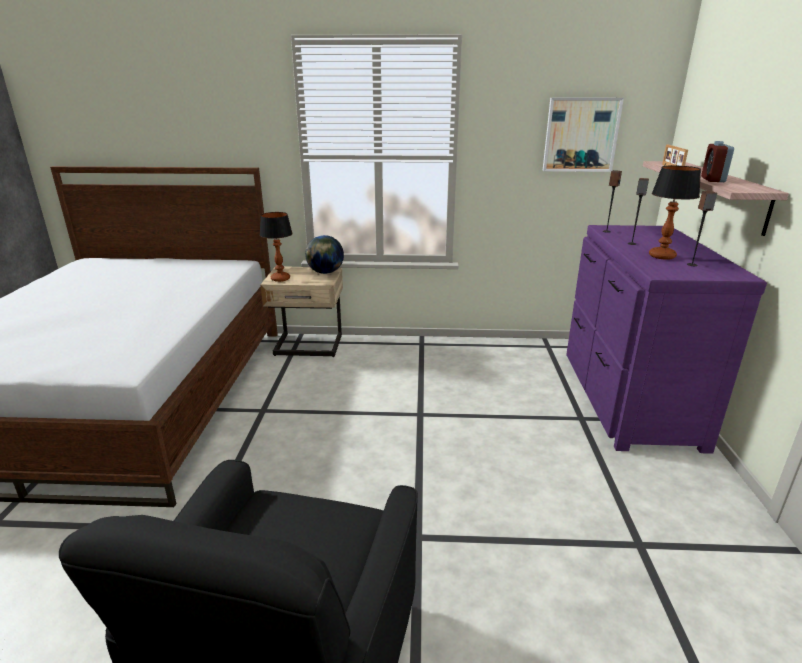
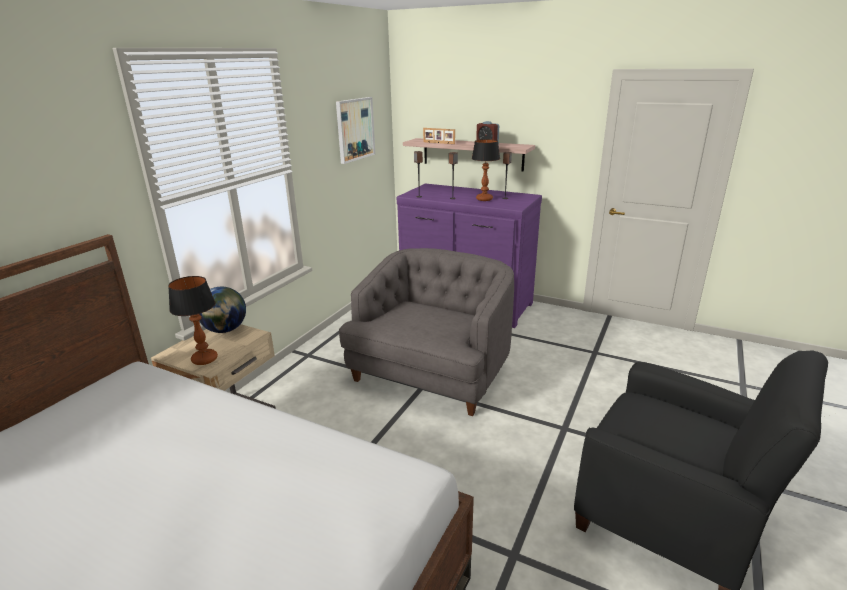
camera: 65 degrees left, 0 degrees up
(452, 413) = (431, 372): none -> grey armchair

